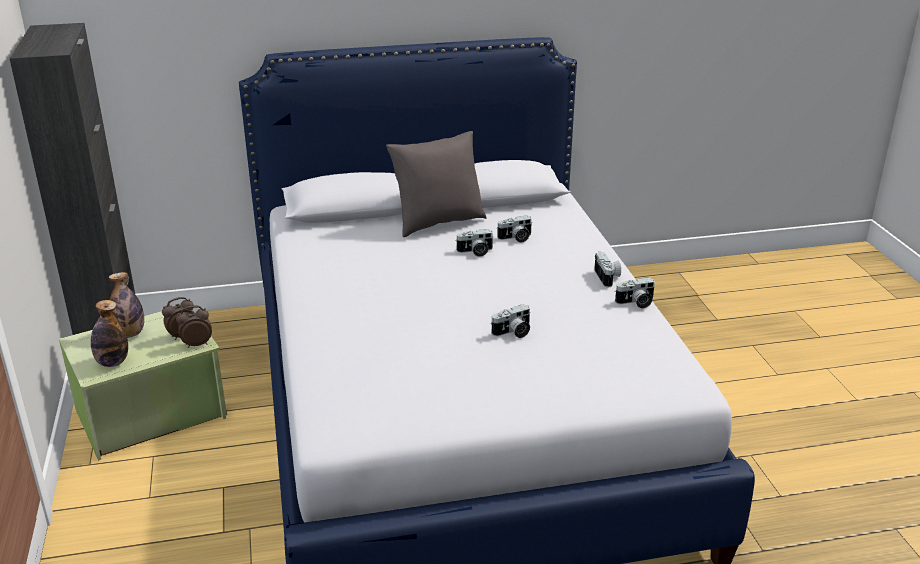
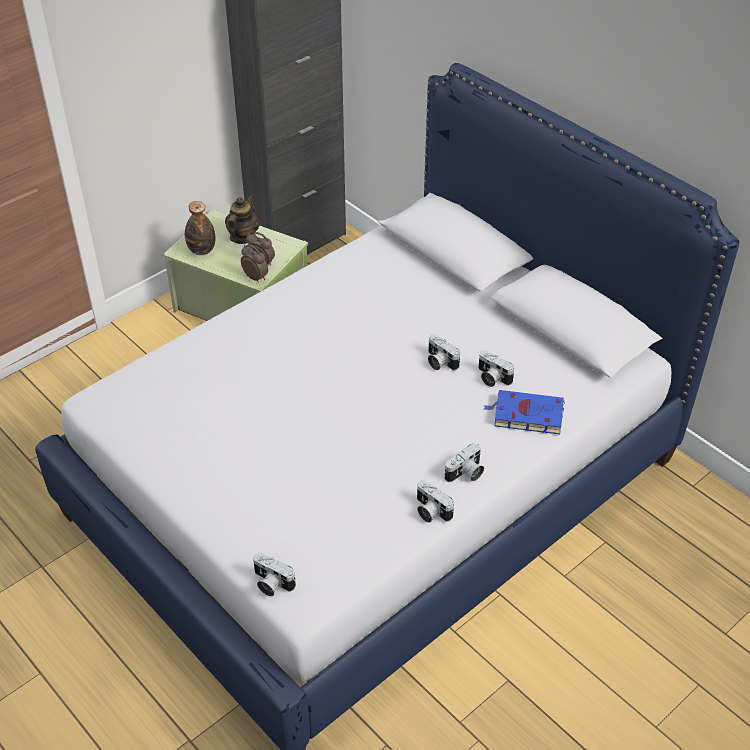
camera: 60 degrees right, 15 degrees up
(129, 334) = (243, 237): bottle -> teapot
(438, 222) = (476, 314): grey pillow -> none
(513, 332) = (310, 444): camera -> camera (271, 583)
(568, 238) = (526, 415): none -> blue book

